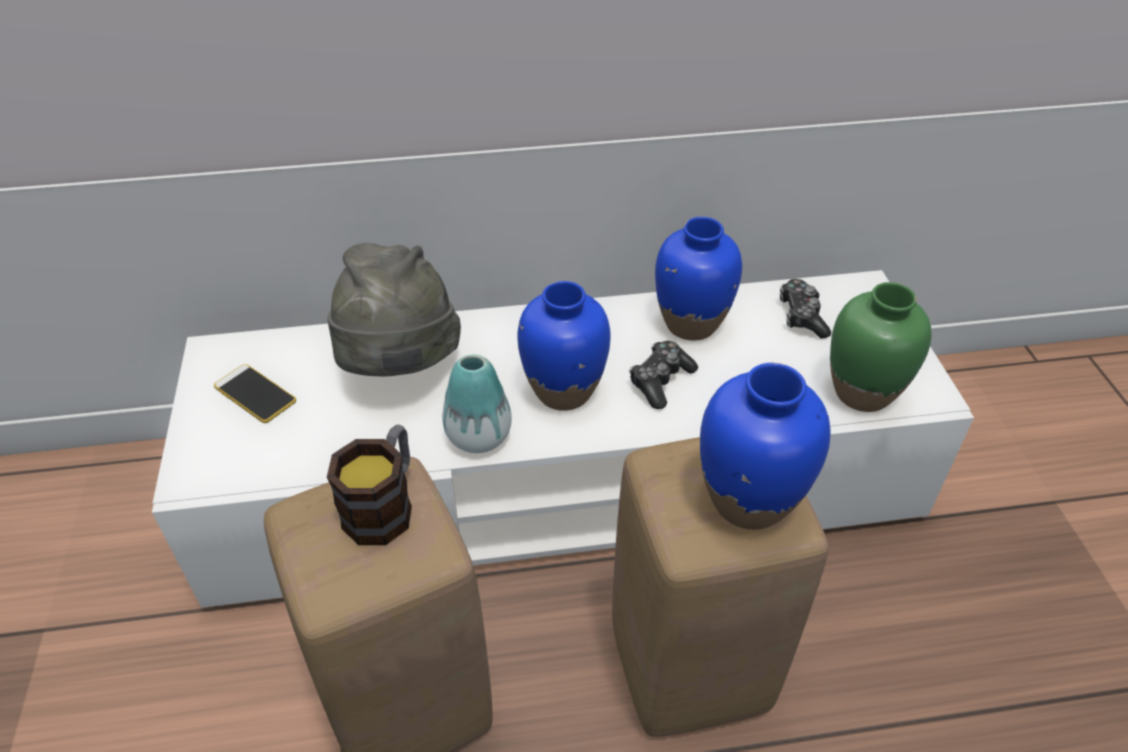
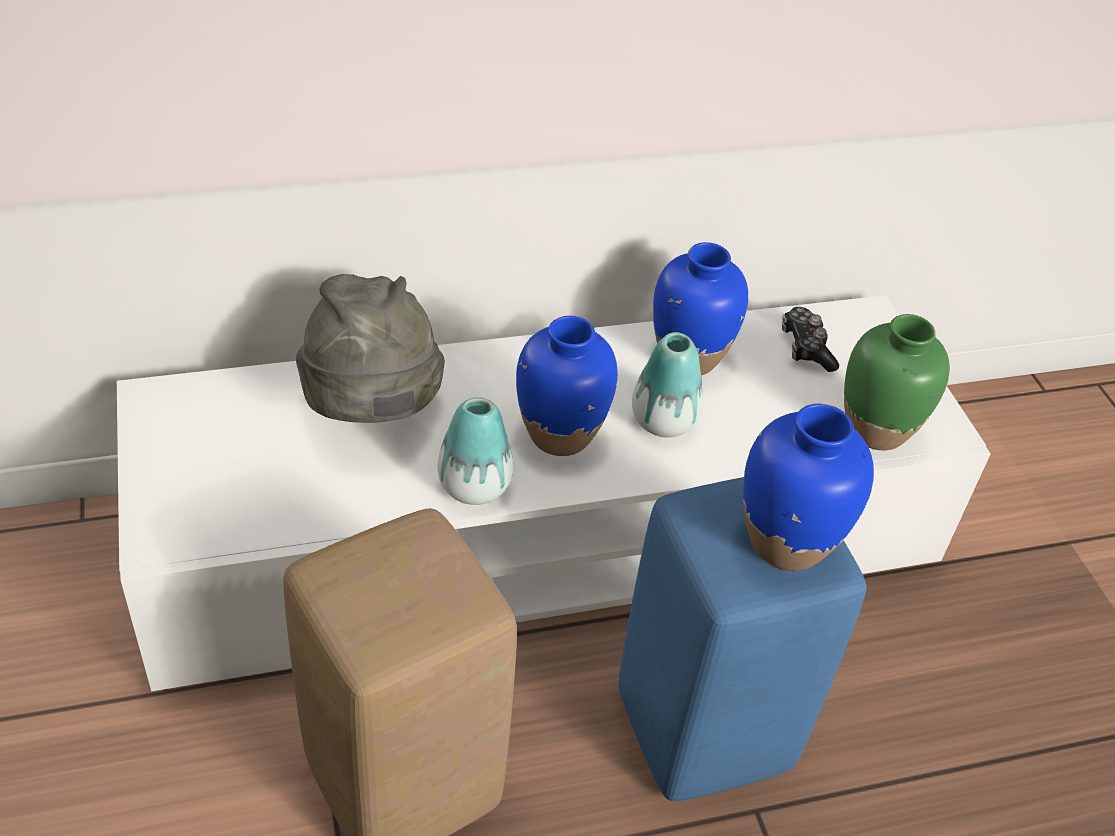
camera: 10 degrees left, 0 degrees up
(255, 394) = (212, 445): phone -> none
(385, 504) = (417, 558): mug -> none
(660, 381) = (663, 421): game controller -> vase
(691, 665) = (705, 727): beige stool -> blue stool

